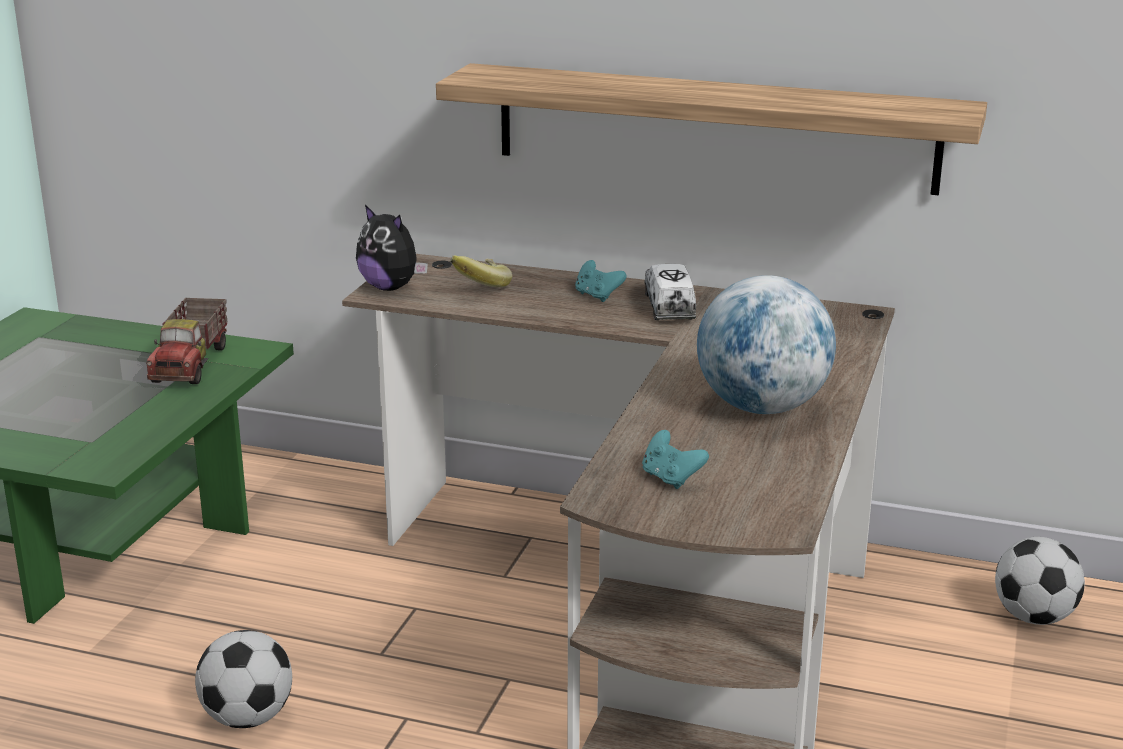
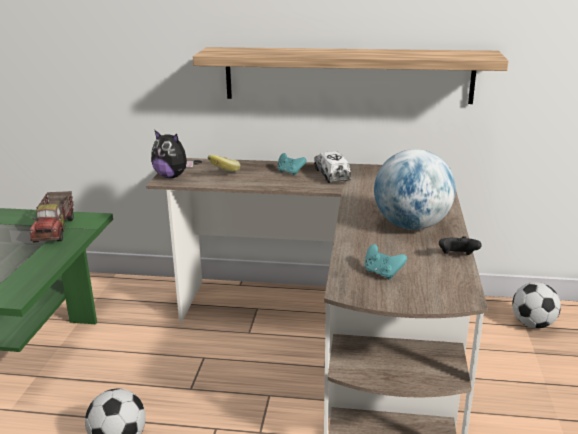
camera: 10 degrees left, 0 degrees up
(810, 464) = (457, 257): none -> black game controller

